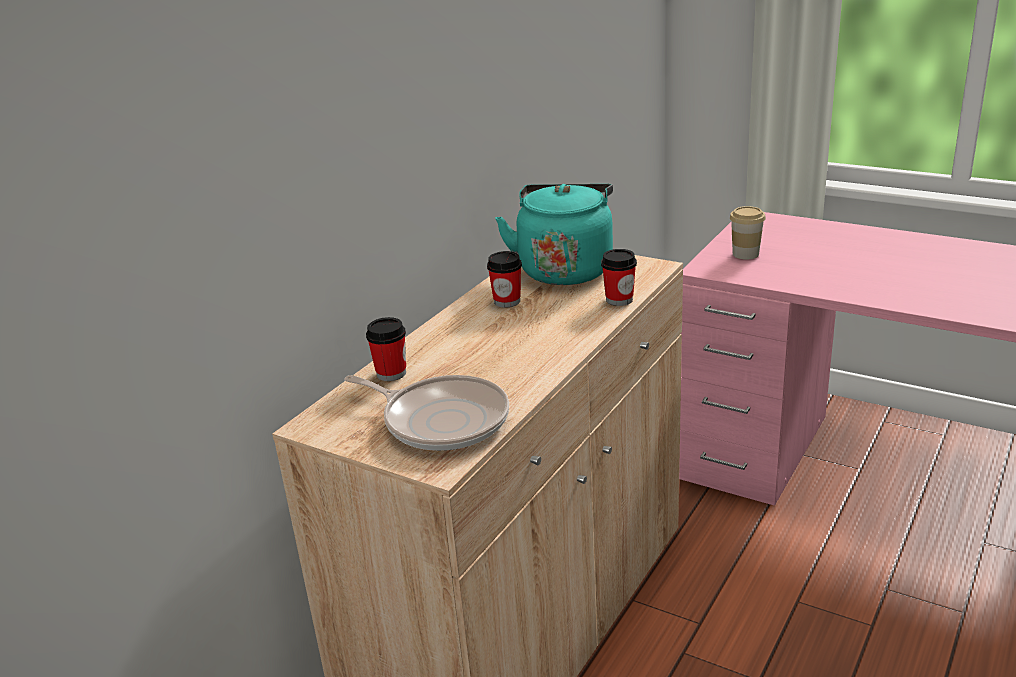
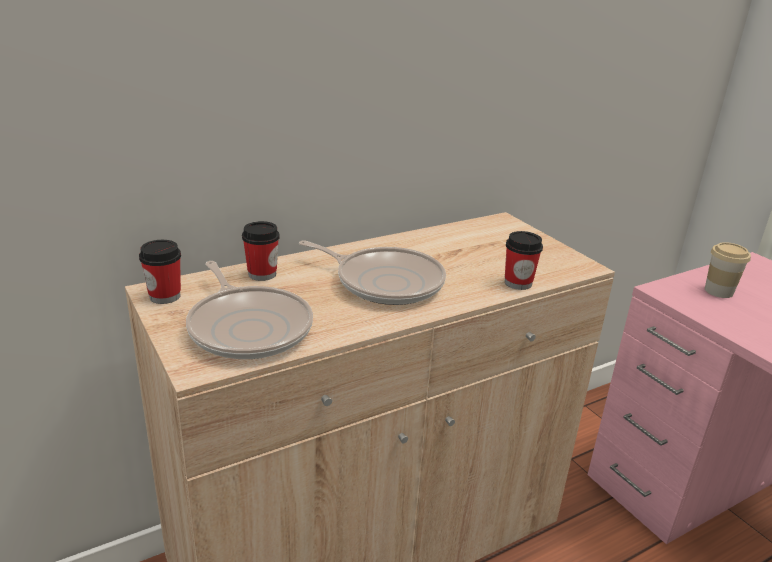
camera: 25 degrees right, 0 degrees up
(507, 301) = (420, 251): cup -> cup (165, 296)
(509, 339) = (385, 282): none -> frying pan
(565, 269) = (499, 241): turquoise kettle -> none

